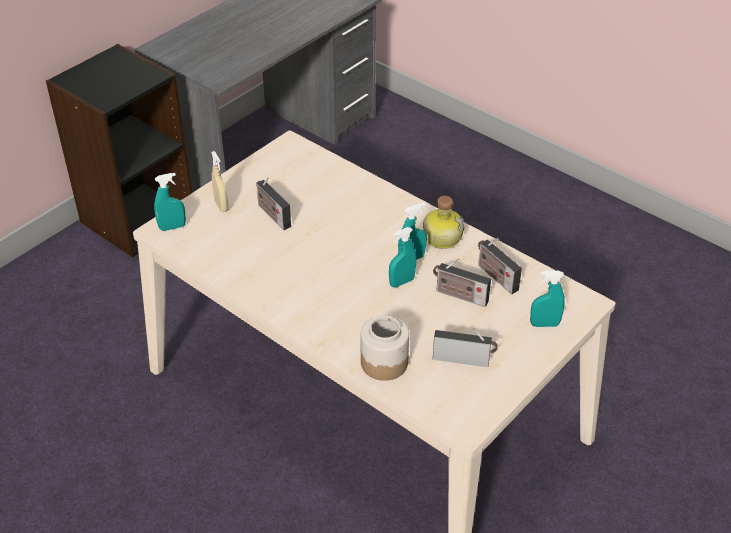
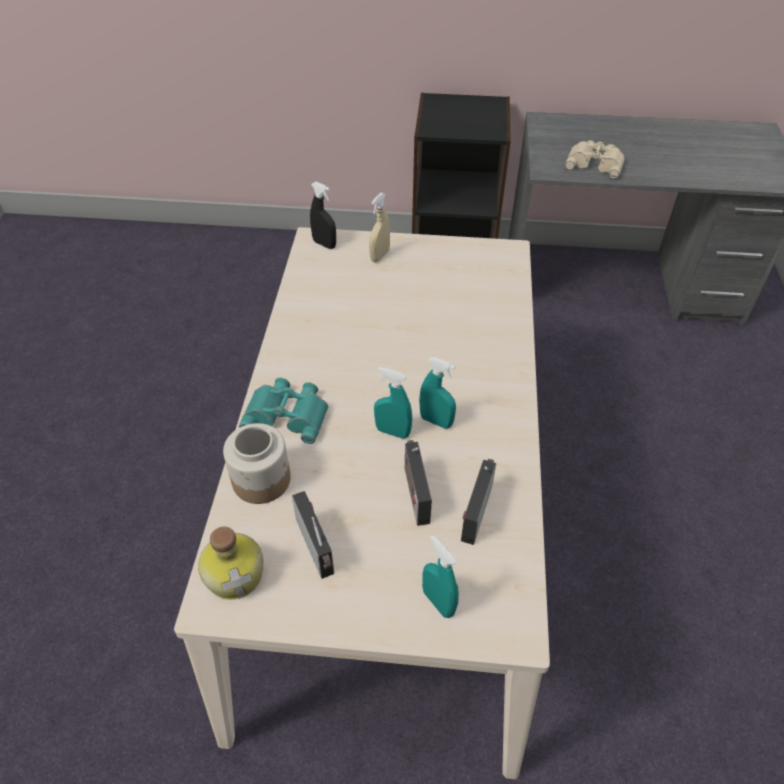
camera: 55 degrees right, 5 degrees up
(172, 227) = (324, 244): turquoise spray bottle -> black spray bottle
(240, 56) = (595, 163): none -> beige binoculars
(272, 214) = (400, 291): radio -> none
(336, 325) = (288, 414): none -> turquoise binoculars
(441, 237) = (494, 428): bottle -> bottle (236, 573)

